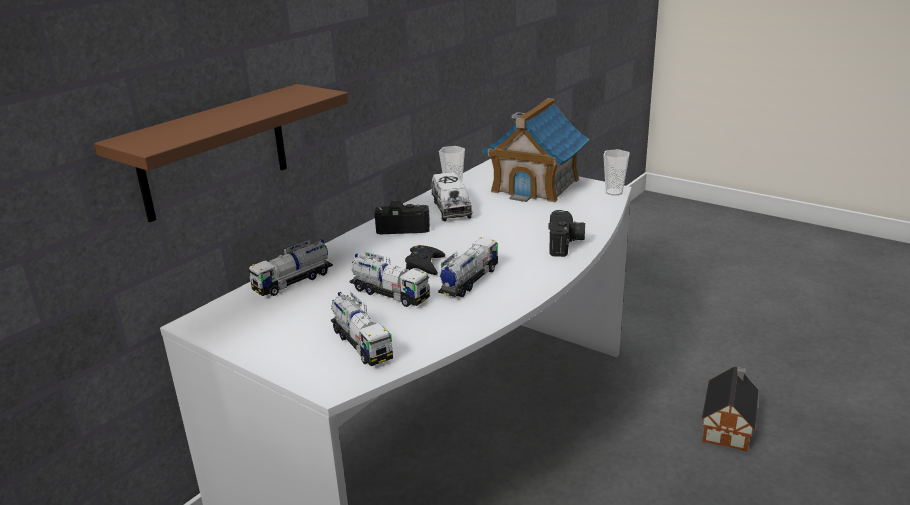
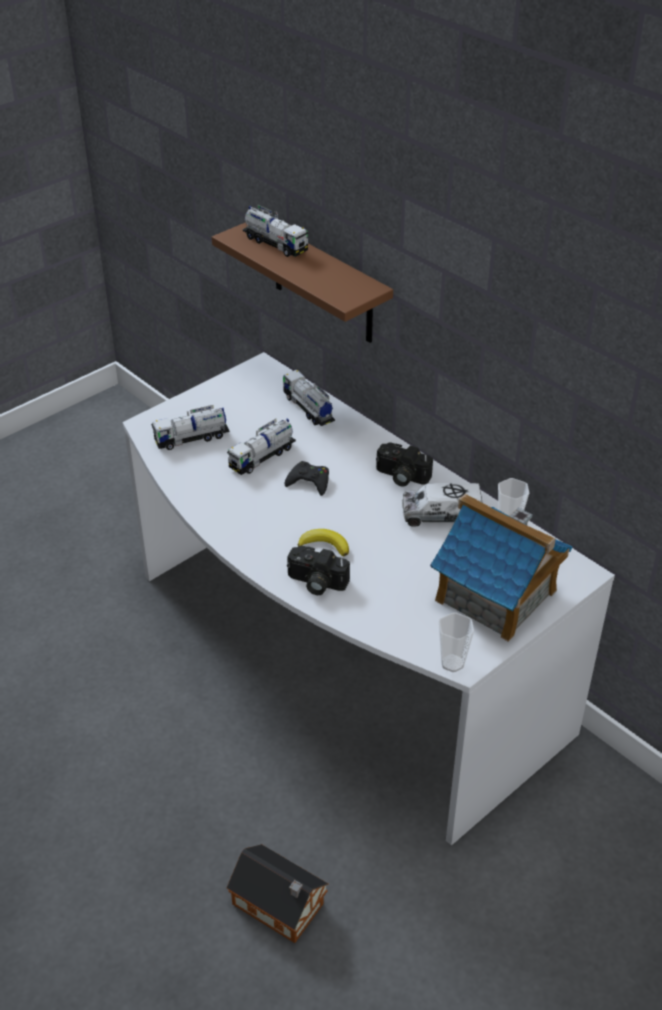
camera: 100 degrees right, 15 degrees up
(403, 227) = (401, 477): camera -> camera turned 105 degrees clockwise
(469, 281) = (265, 504): toy truck -> toy truck (275, 244)
(515, 246) = (325, 545): none -> banana

